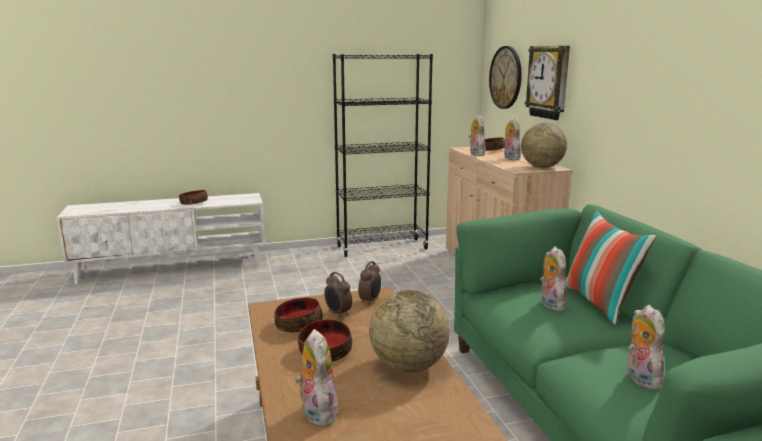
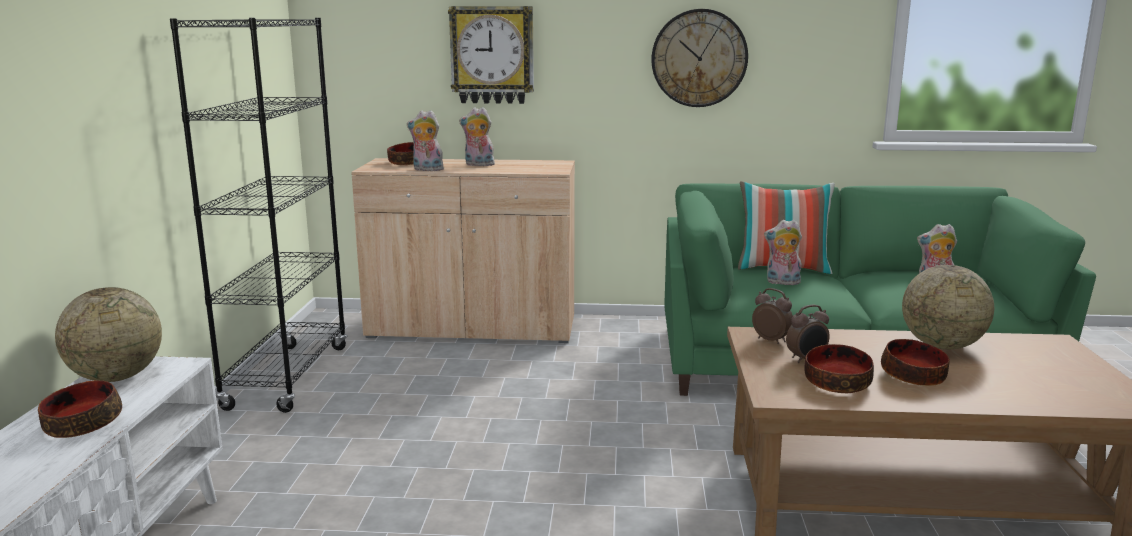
camera: 70 degrees left, 0 degrees up
(316, 412) = (1047, 392): plush toy -> none
(506, 77) = (373, 53): wall clock -> wall clock (699, 58)
(541, 167) = (547, 164): globe -> globe (116, 377)

